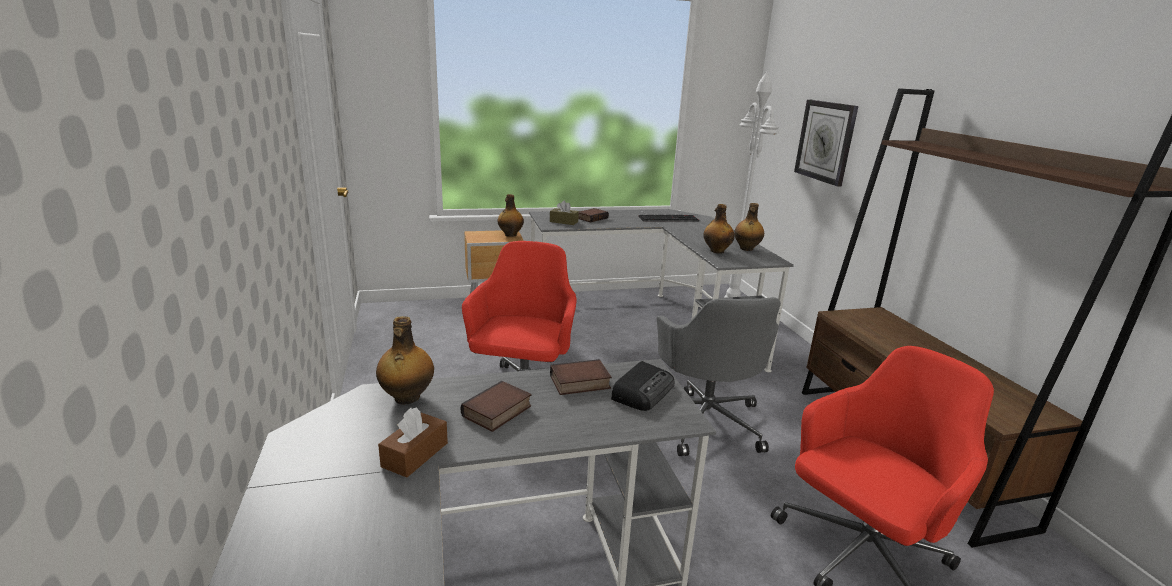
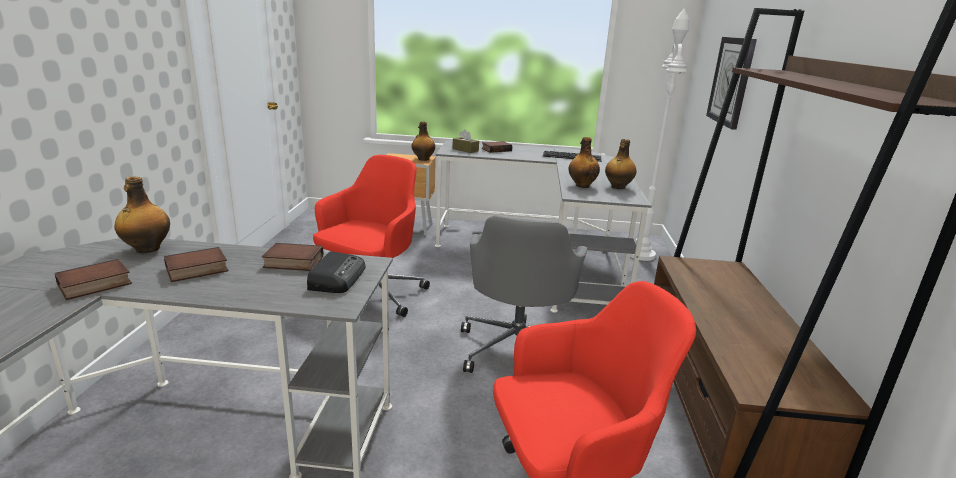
camera: 20 degrees right, 0 degrees up
(415, 455) = (94, 285): brown tissue box -> book
(643, 391) = (337, 278): radio -> radio turned 45 degrees counterclockwise

